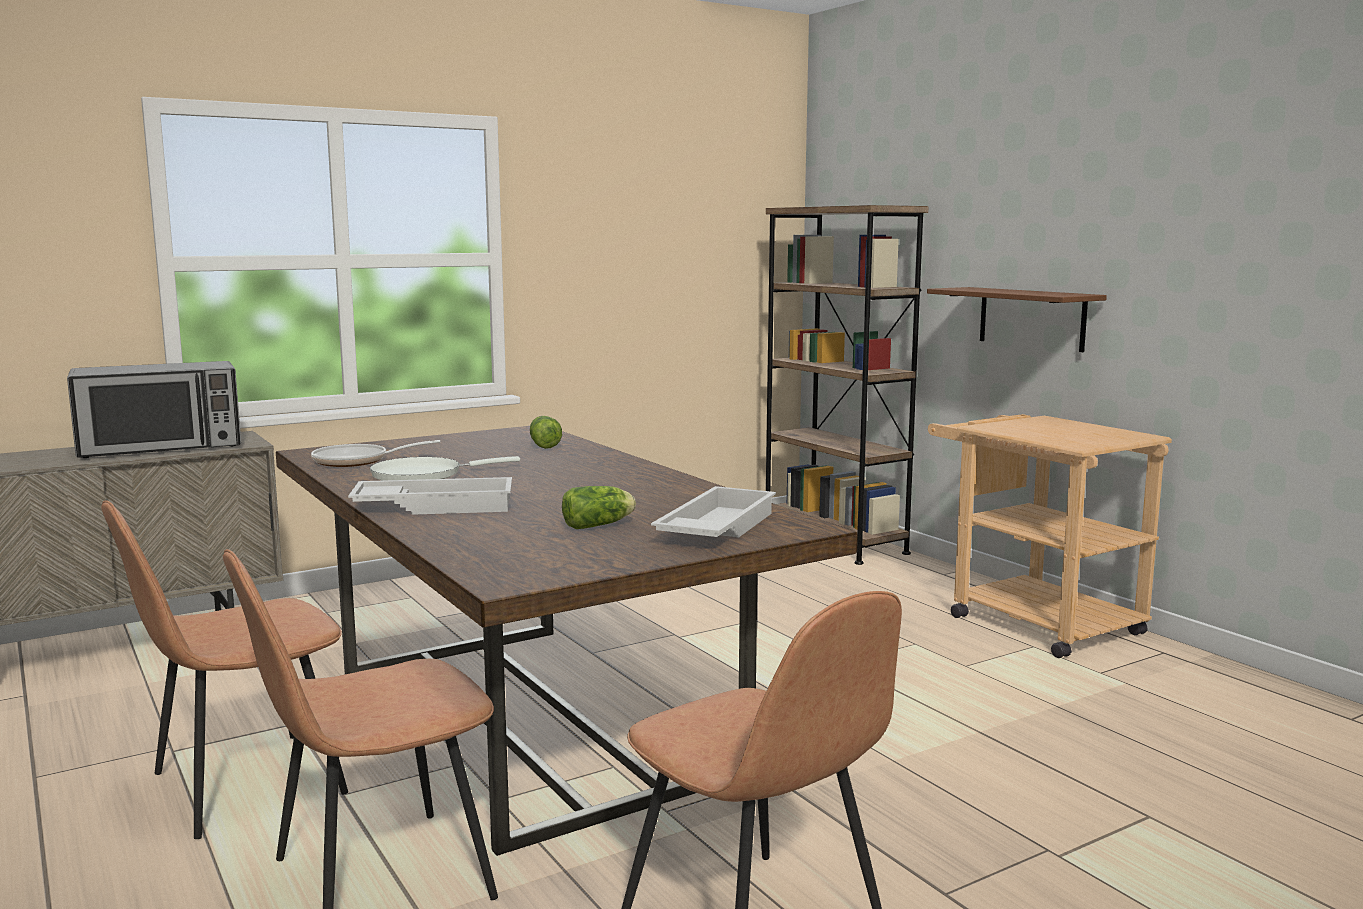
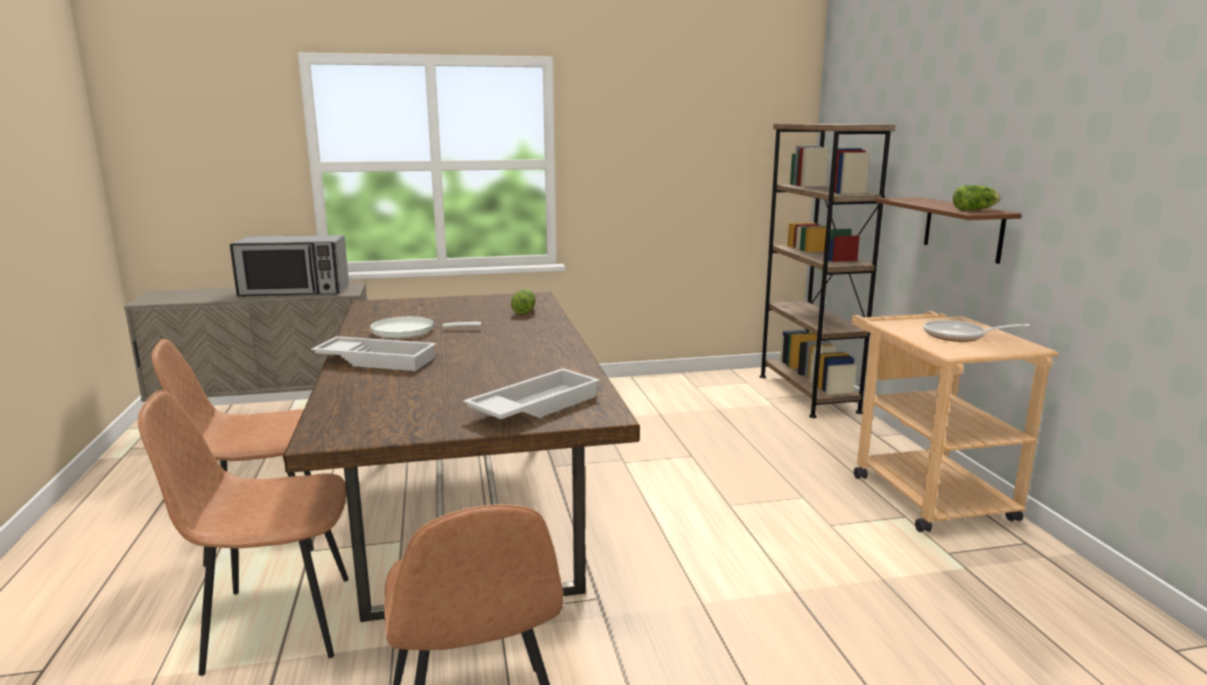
camera: 20 degrees right, 5 degrees up
(357, 461) = (386, 314): frying pan -> frying pan (959, 336)
(600, 525) = (458, 392): lettuce -> lettuce (976, 210)

